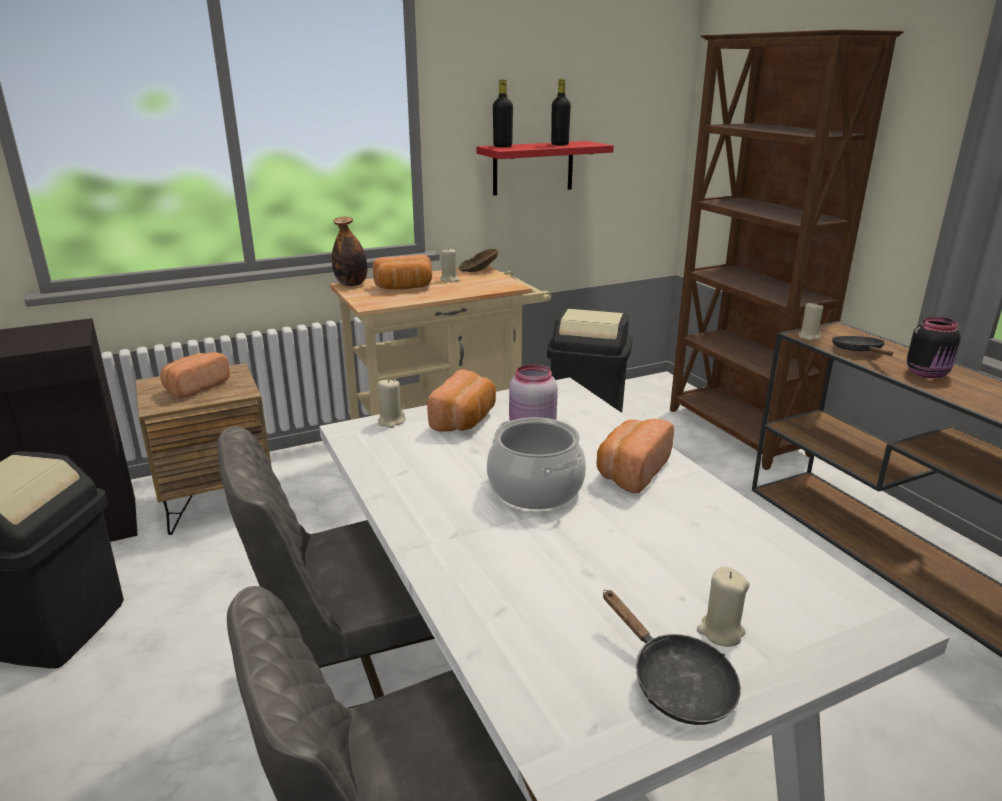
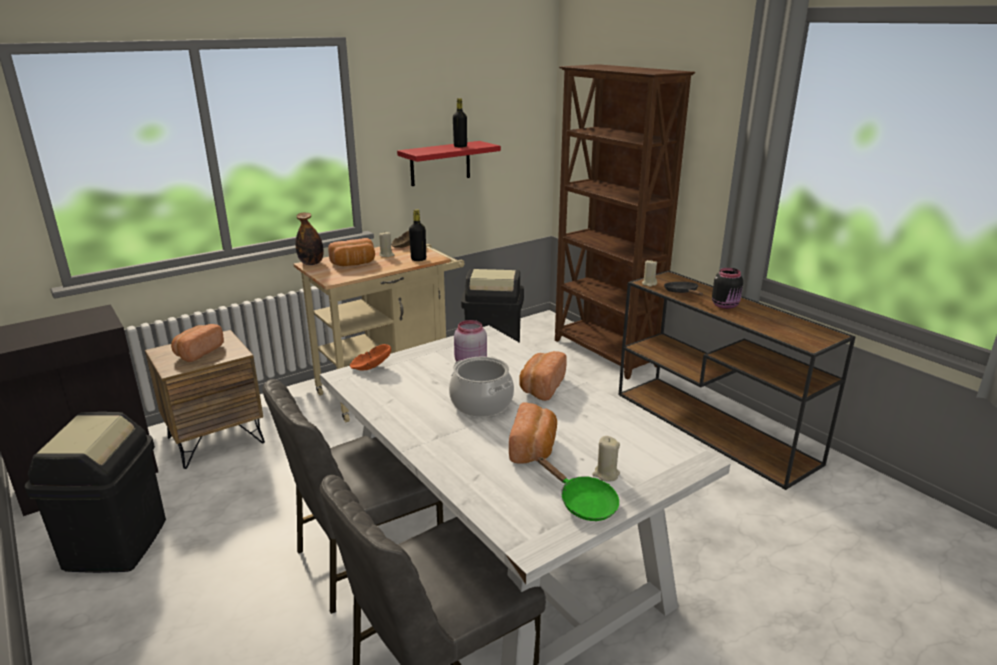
camera: 10 degrees left, 0 degrees up
(391, 421) = (370, 367): beige candle -> orange bowl
(465, 420) = (423, 362): bread -> bread (534, 448)
(502, 146) = (417, 150): black bottle -> black bottle (418, 259)
(675, 683) = (583, 503): black frying pan -> green frying pan

